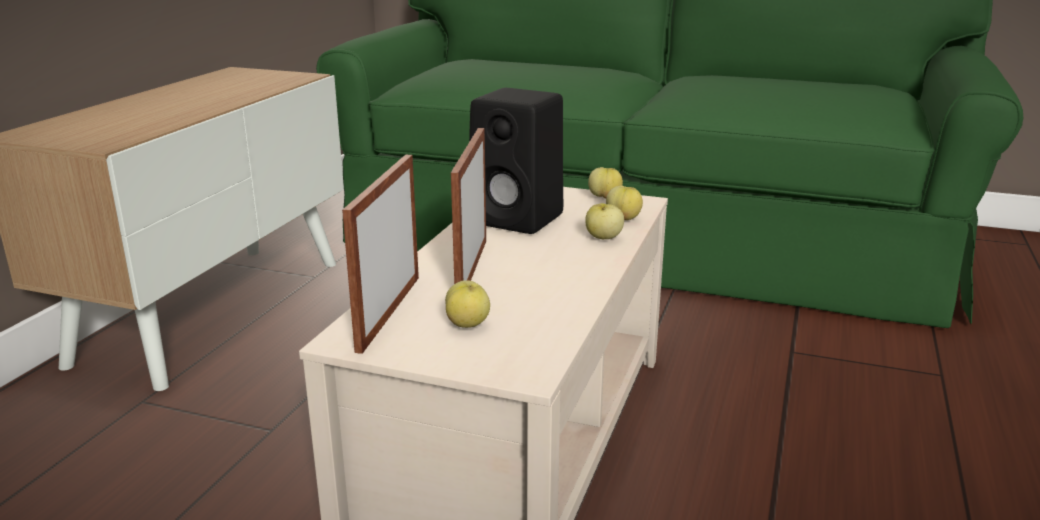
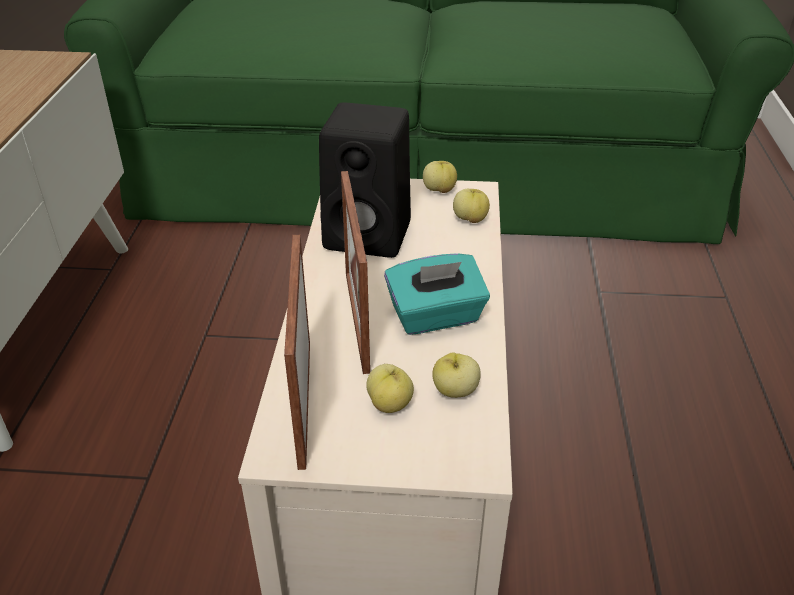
camera: 15 degrees left, 15 degrees up
(549, 275) = (436, 317): none -> turquoise tissue box
(603, 238) = (463, 252): apple -> apple (454, 391)

